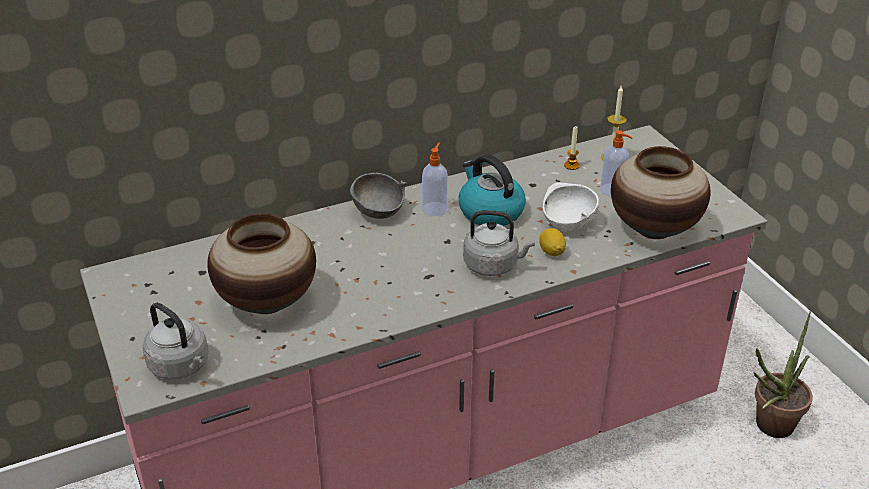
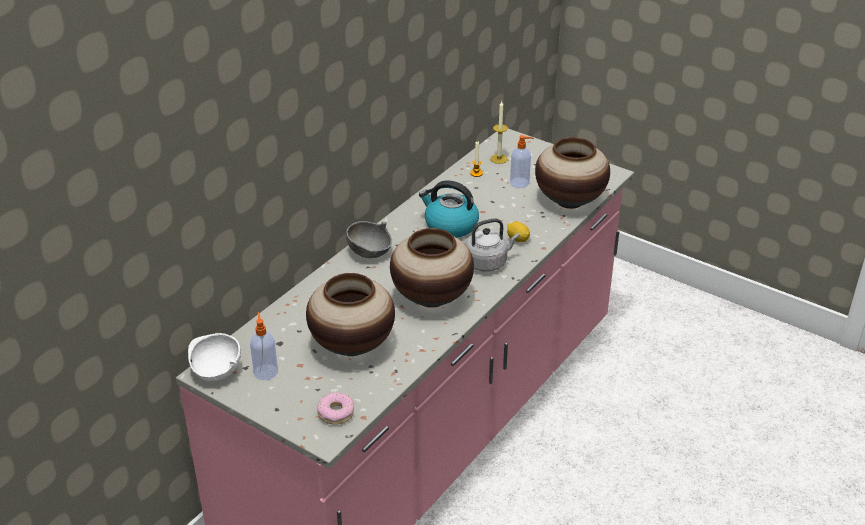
camera: 30 degrees left, 0 degrees up
(181, 366) = (335, 413): grey kettle -> donut
(395, 282) = (431, 298): none -> vase
(435, 208) = (408, 236): soap dispenser -> soap dispenser (265, 371)
(568, 223) = (511, 216): white bowl -> white bowl (217, 372)
(768, 428) = (647, 328): potted plant -> none

